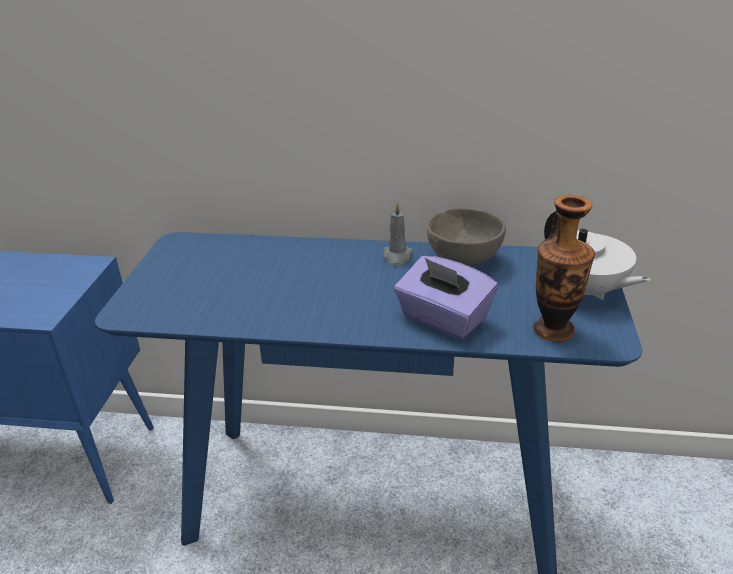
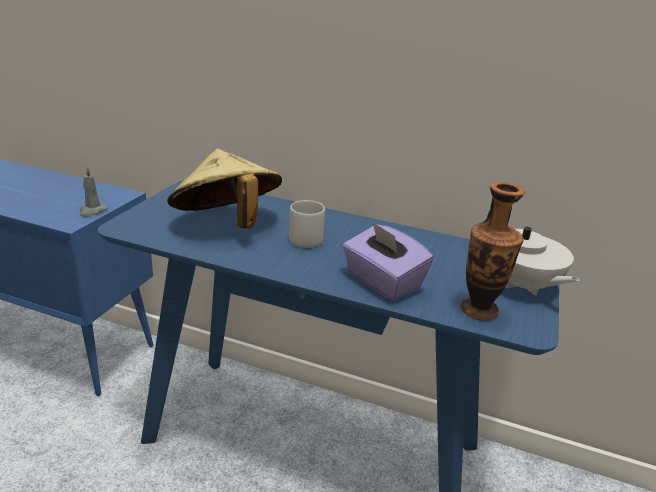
camera: 10 degrees right, 5 degrees down
(242, 284) = (226, 224): none -> beige hat
(340, 282) = (307, 238): none -> grey mug
(397, 257) = (364, 229): grey candle -> grey candle (92, 211)
(463, 259) = (421, 241): grey bowl -> none

